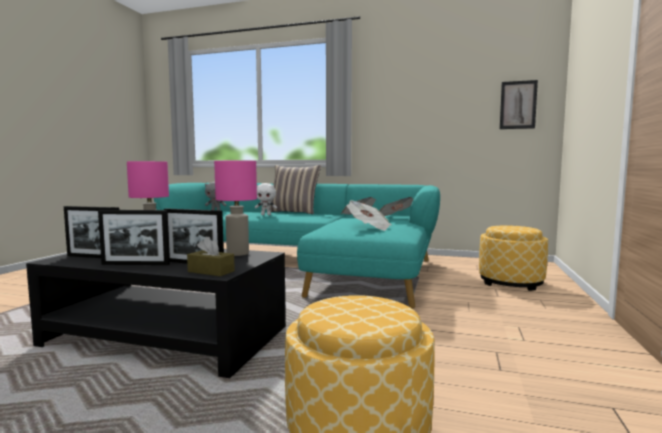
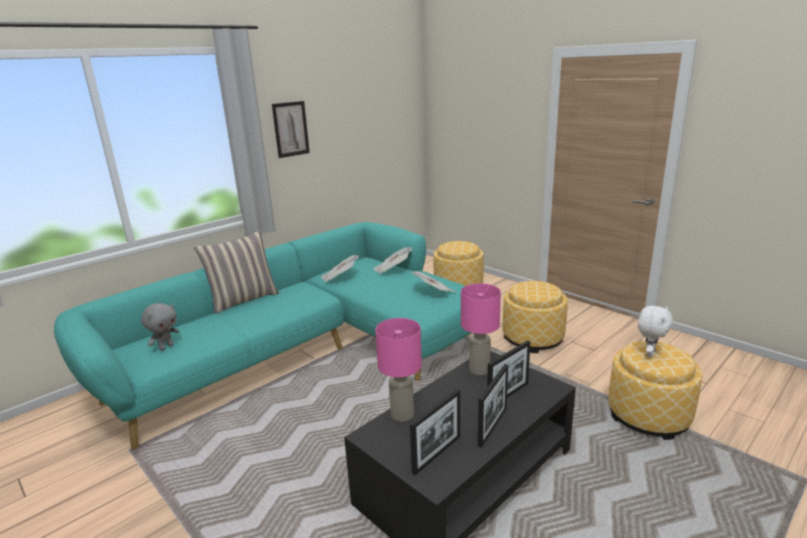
camera: 60 degrees left, 15 degrees up
(211, 271) = (543, 390): brown tissue box -> none
(266, 215) = (251, 319): white plush toy -> white plush toy (649, 353)
(462, 329) = (533, 338): none -> ottoman
(518, 105) = (398, 127): picture -> picture (291, 129)

